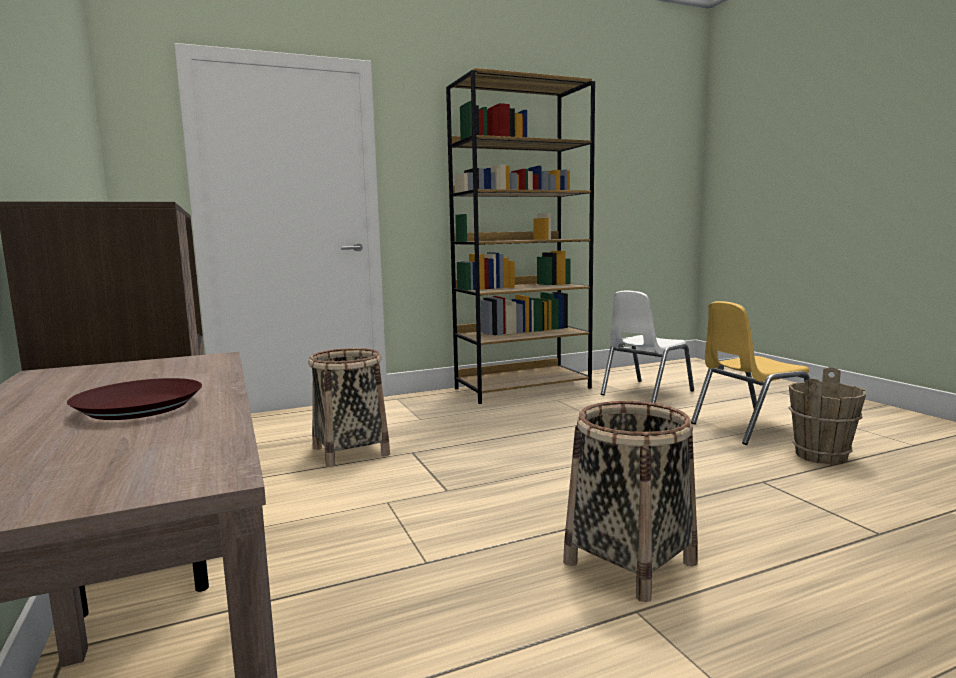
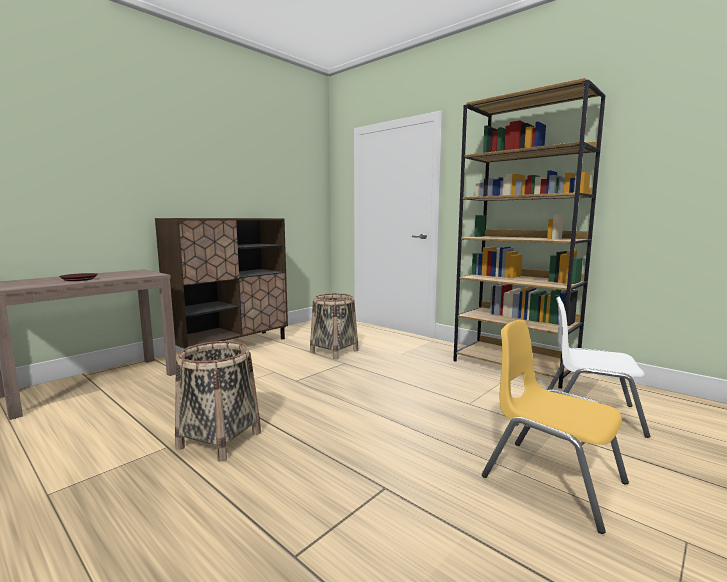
camera: 65 degrees right, 0 degrees up
(822, 456) = (499, 531): brown bucket -> none

